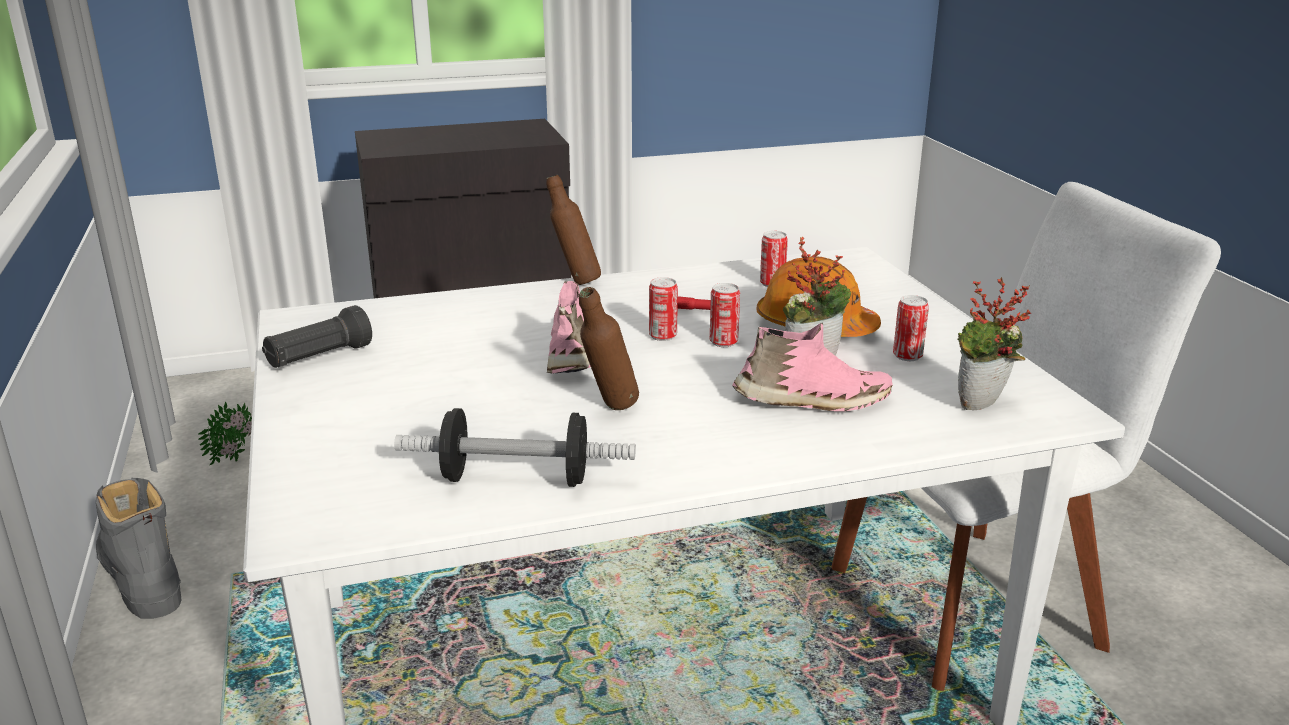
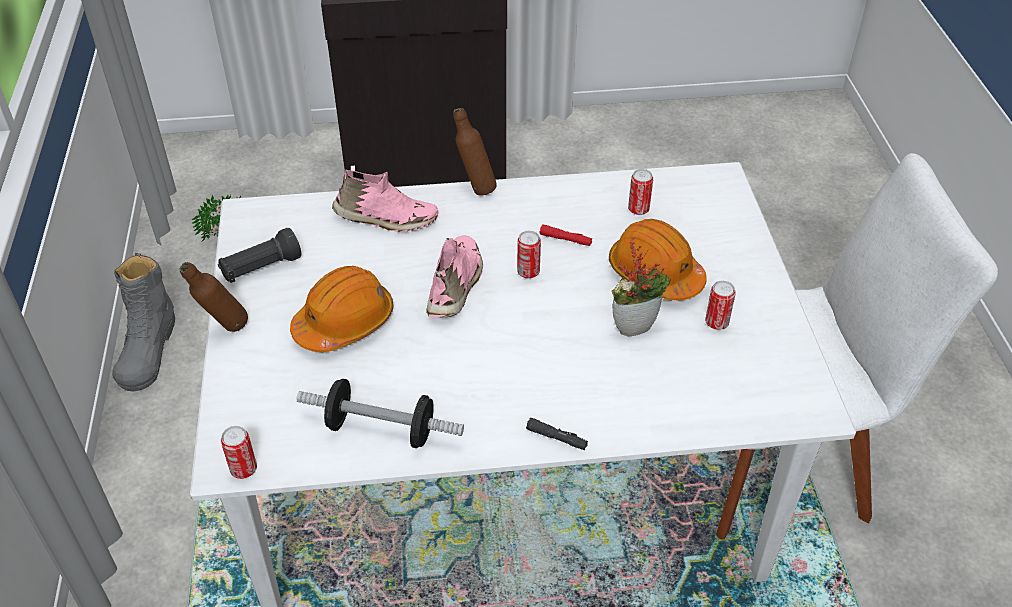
camera: 10 degrees right, 20 degrees up
(141, 578) = (148, 349): grey boot -> grey boot turned 150 degrees counterclockwise
(440, 392) = (344, 322): none -> orange hard hat
(609, 411) = (464, 362): brown bottle -> brown bottle (225, 331)
(723, 342) = (574, 286): can -> can (243, 469)
(757, 464) = (557, 438): none -> black flashlight
(812, 401) = (621, 370): pink shoe -> pink shoe (385, 218)
(982, 407) = (751, 395): potted plant -> none

